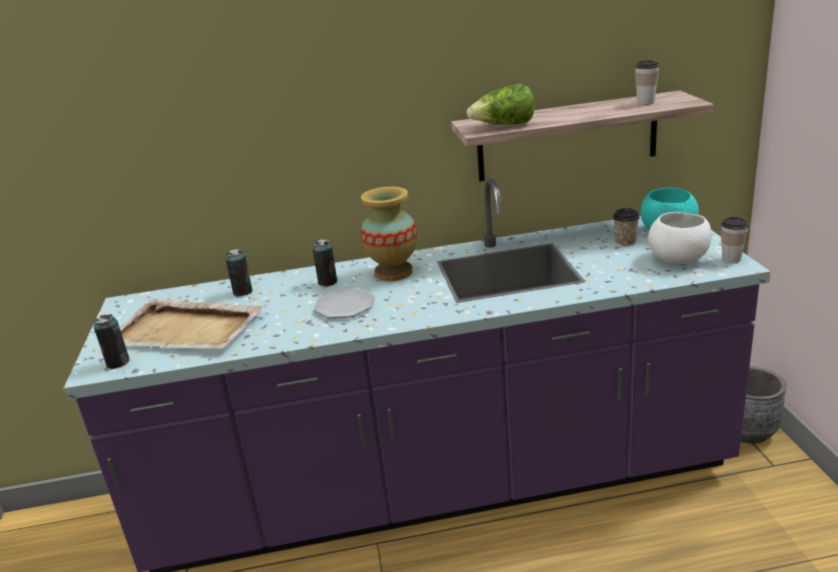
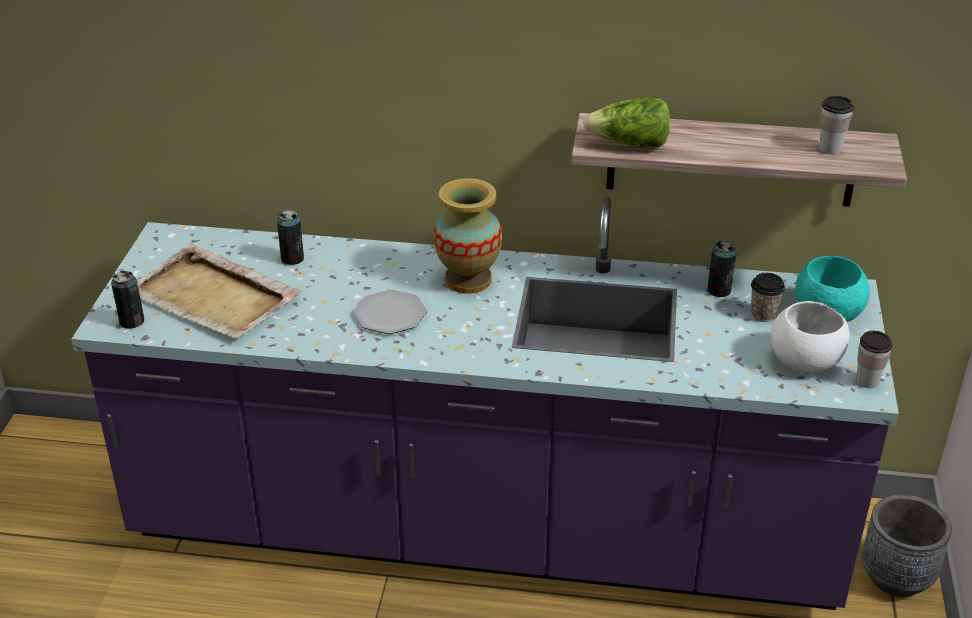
camera: 15 degrees right, 10 degrees up
(327, 282) = (389, 272): can -> can (719, 290)

